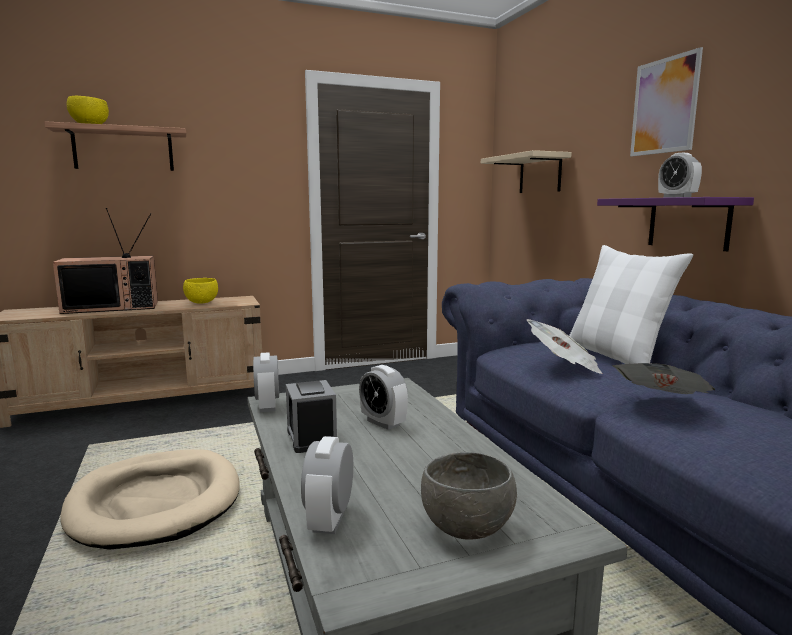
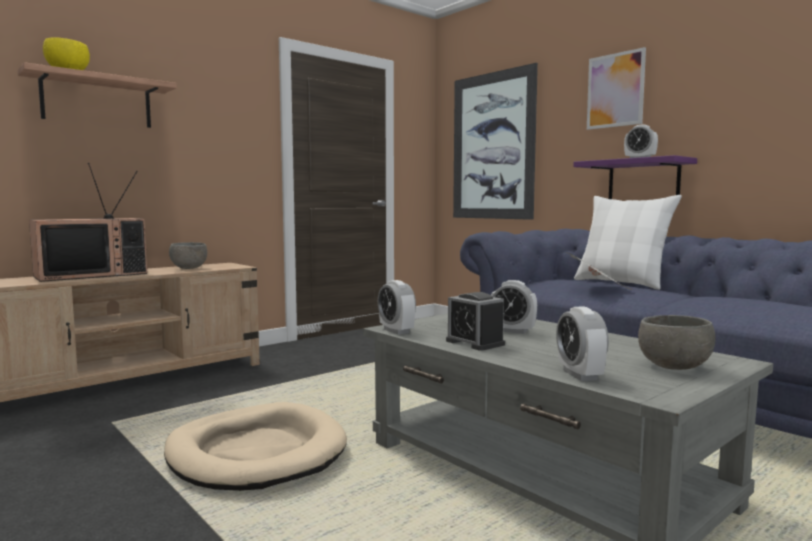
camera: 20 degrees left, 5 degrees down
(201, 302) = (188, 268): yellow bowl -> grey bowl
(540, 174) = (492, 146): beige shelf -> picture
(661, 403) = (696, 300): newspaper -> none

